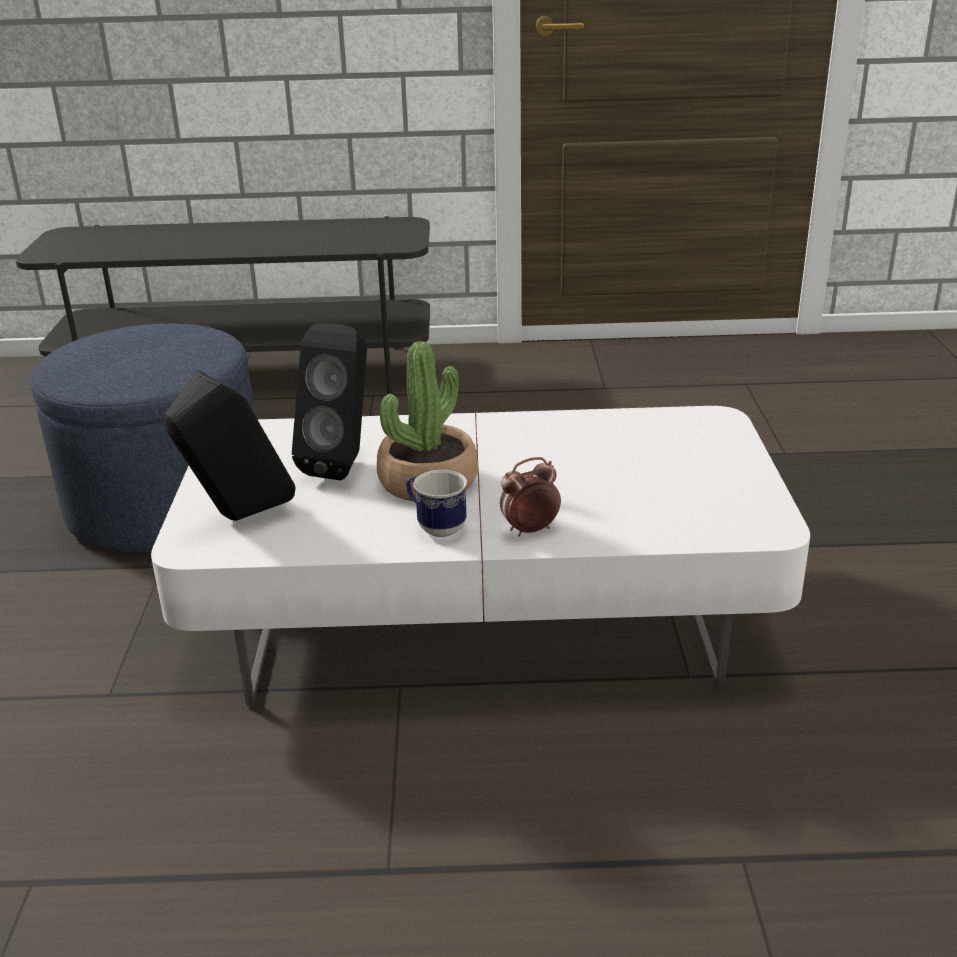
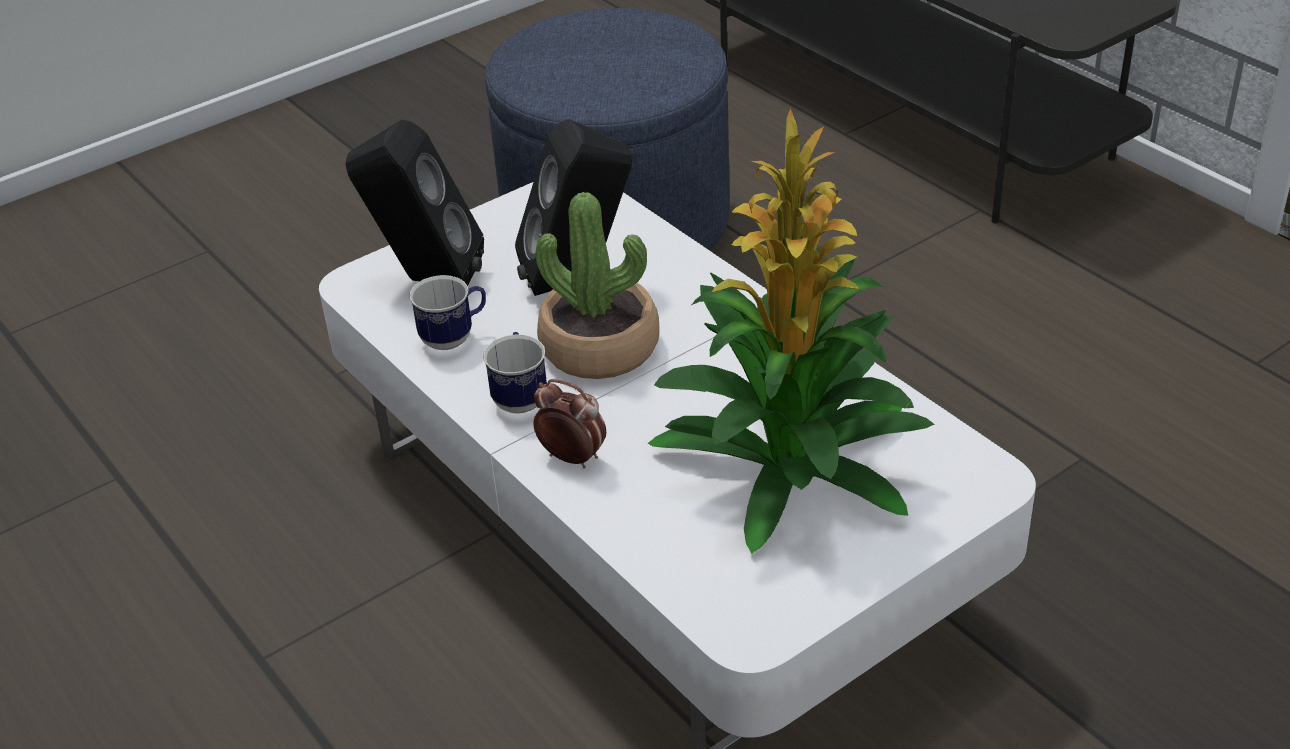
camera: 55 degrees right, 10 degrees up
(328, 530) = (454, 338): none -> mug
(638, 464) = (792, 468): none -> potted plant

